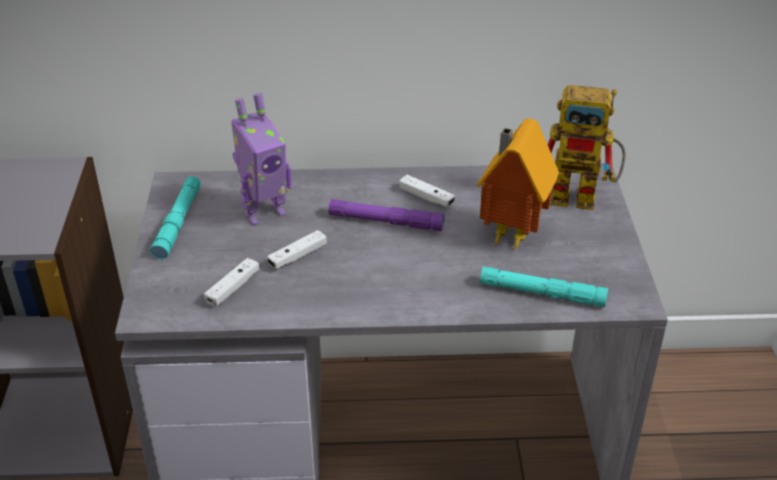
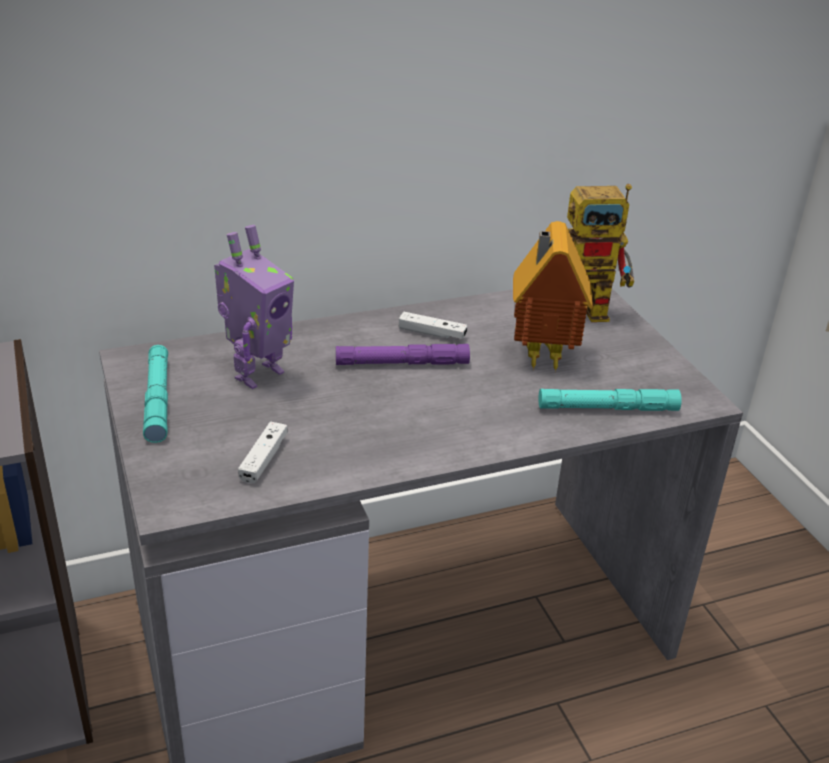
camera: 20 degrees left, 5 degrees down
(297, 256) = (322, 413): white game controller -> none

